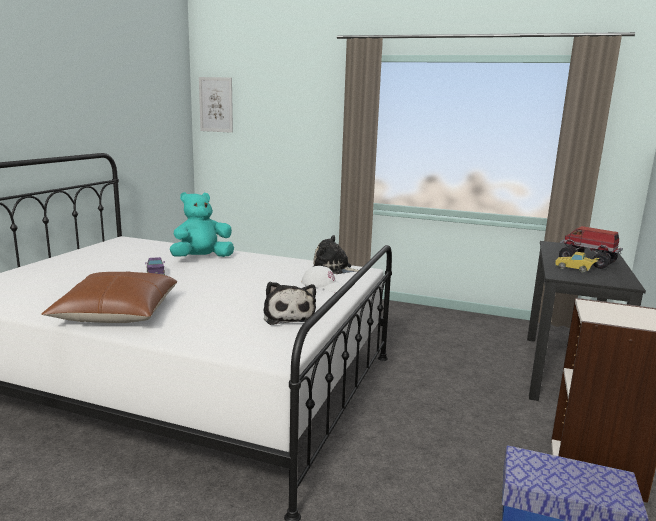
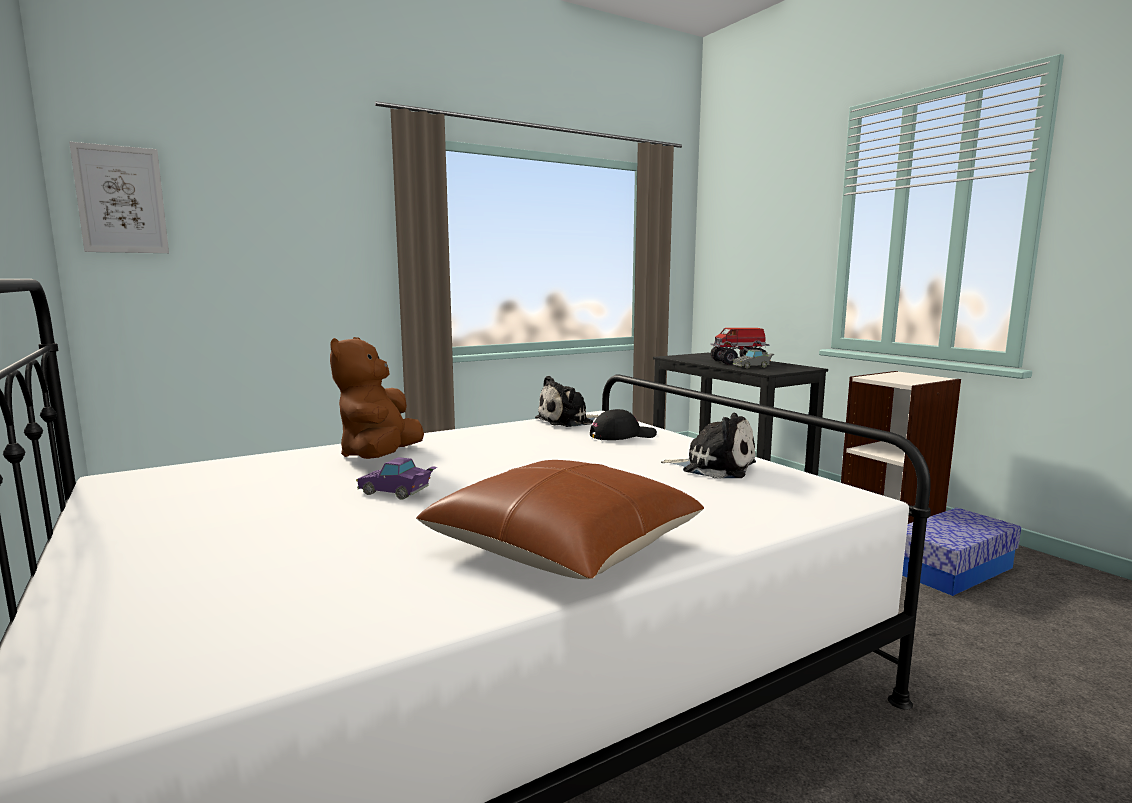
camera: 50 degrees left, 5 degrees down
(202, 258) = (380, 457): turquoise plush toy -> brown plush toy
(323, 285) = (622, 435): white cap -> black cap
(575, 269) = (753, 366): yellow toy car -> grey toy car

